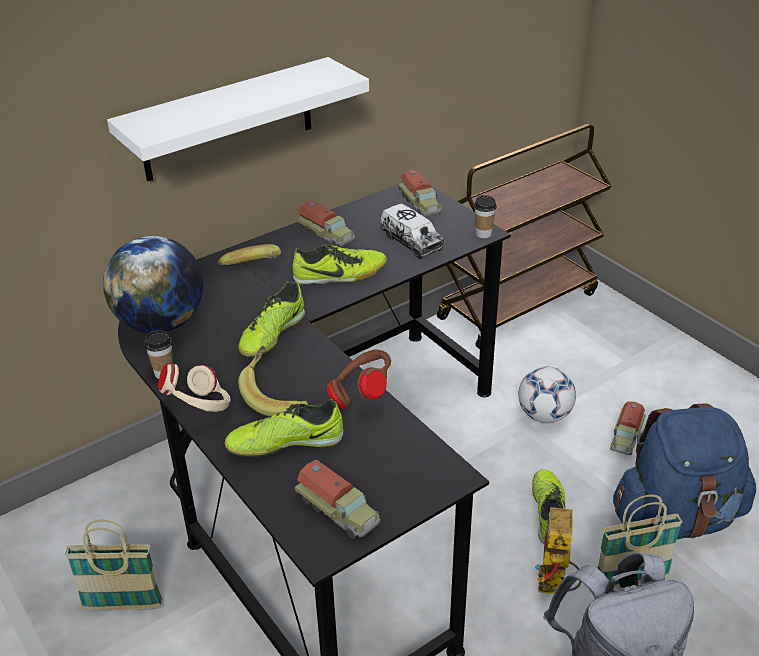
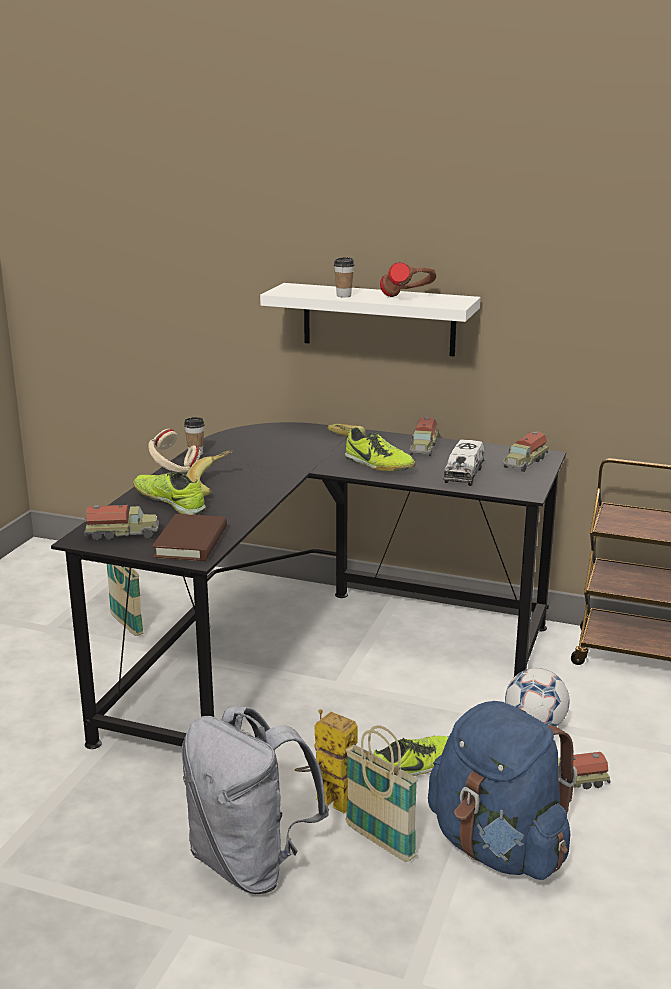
camera: 55 degrees right, 15 degrees down
(161, 323) = (244, 437): globe -> none
(272, 335) = (276, 467): shoe -> none
(338, 511) = (122, 534): toy truck -> toy truck turned 105 degrees counterclockwise
(361, 395) = (248, 509): brown headphones -> brown headphones (409, 298)
(410, 466) = (191, 542): none -> brown book
(483, 234) = (522, 493): cup -> cup (343, 295)
(554, 587) = (327, 799): toy robot -> toy robot turned 60 degrees clockwise

